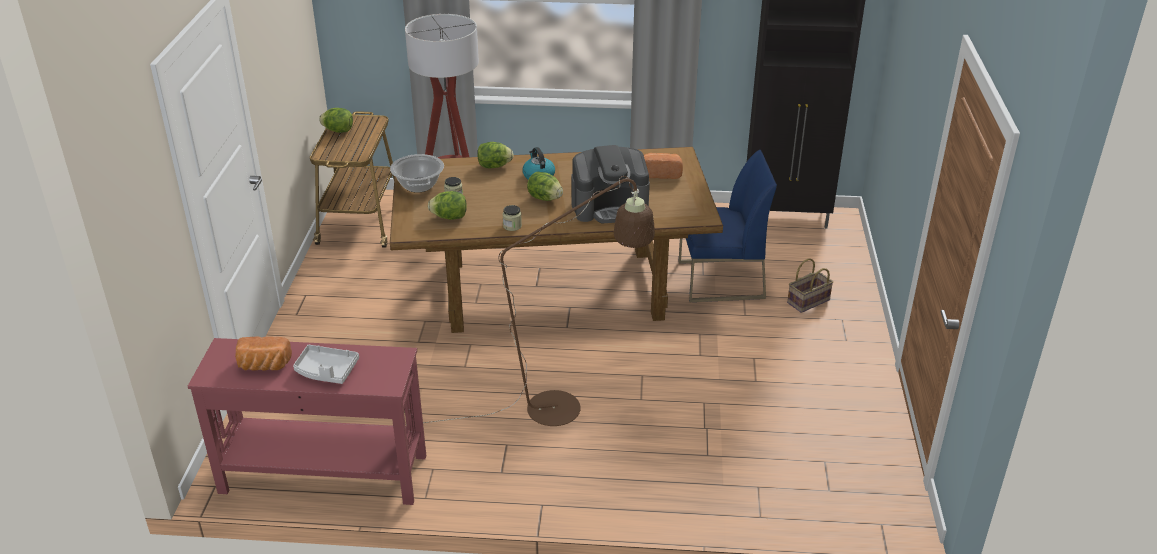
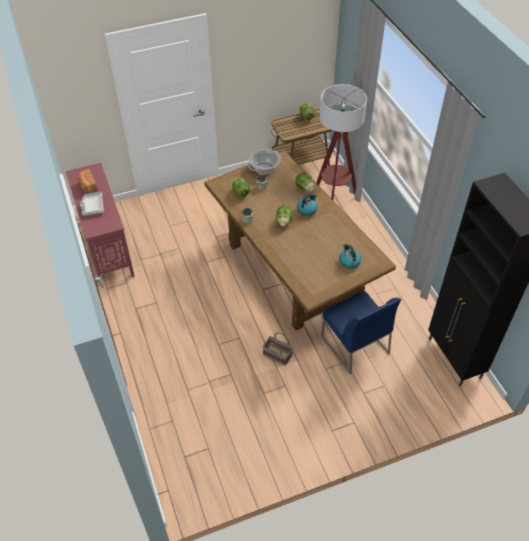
camera: 65 degrees right, 15 degrees up
(568, 406) = (197, 315): brown floor lamp -> none
(609, 207) = (294, 251): coffee machine -> none
(661, 173) = (349, 261): bread -> kettle
(808, 302) = (361, 398): basket -> basket (276, 355)

